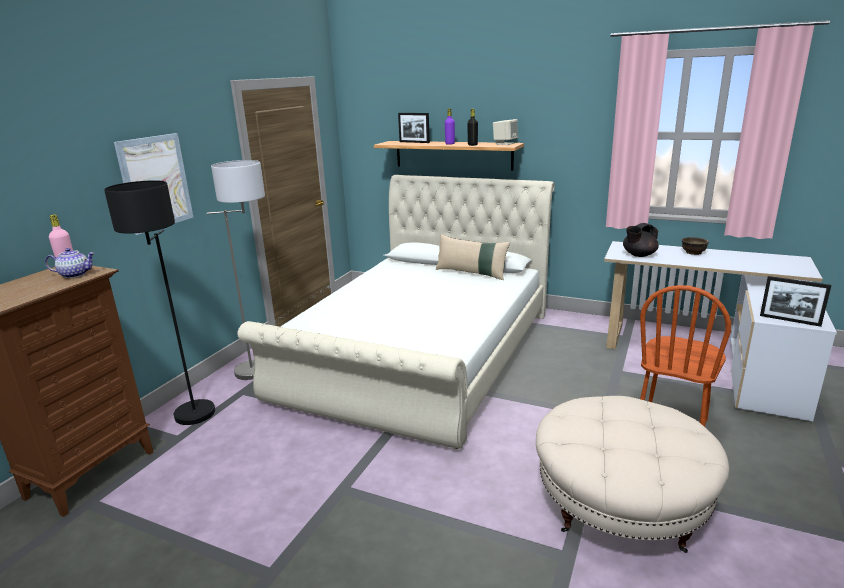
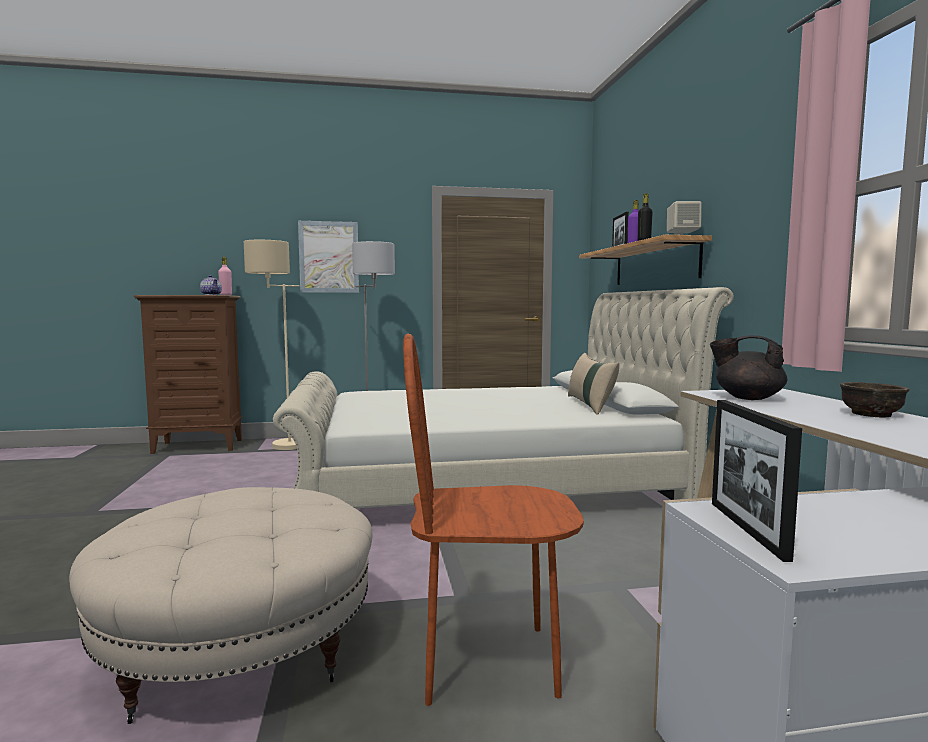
camera: 55 degrees right, 15 degrees down
(191, 420) = (279, 447): black floor lamp -> beige floor lamp

